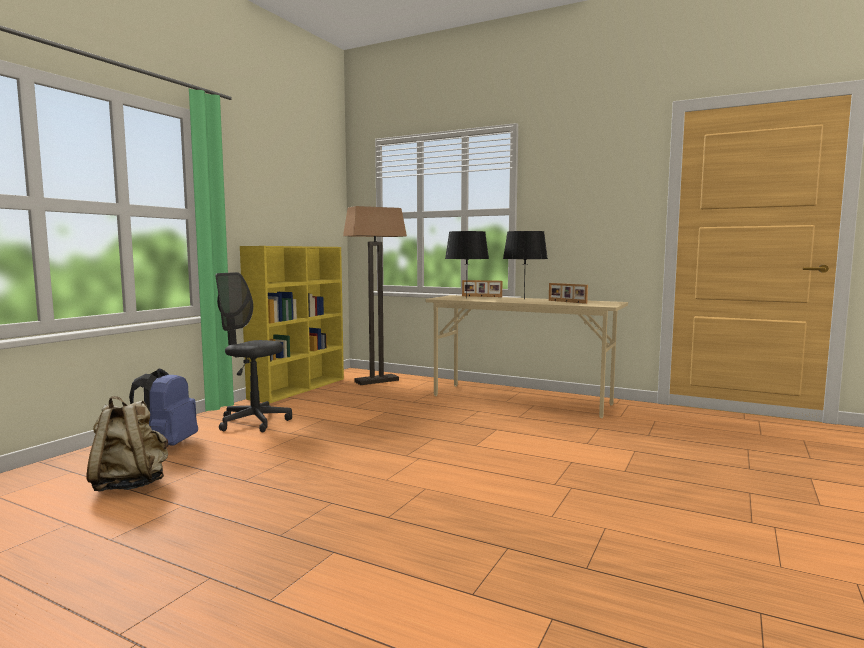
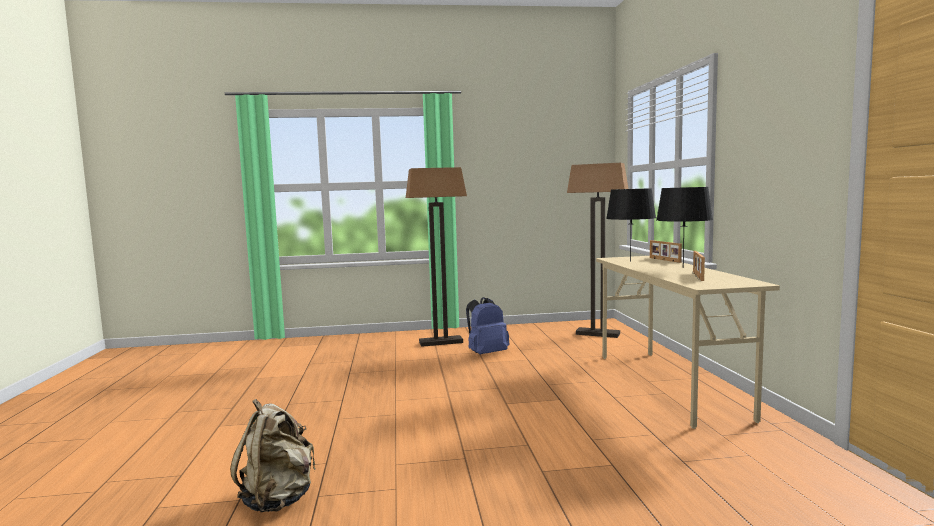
camera: 55 degrees right, 0 degrees up
(130, 484) = (316, 357): beige backpack -> beige backpack (279, 499)
(168, 445) = (376, 343): blue backpack -> blue backpack (486, 354)
(254, 422) = (441, 342): grey office chair -> floor lamp
(299, 388) = (529, 326): yellow bookcase -> none

